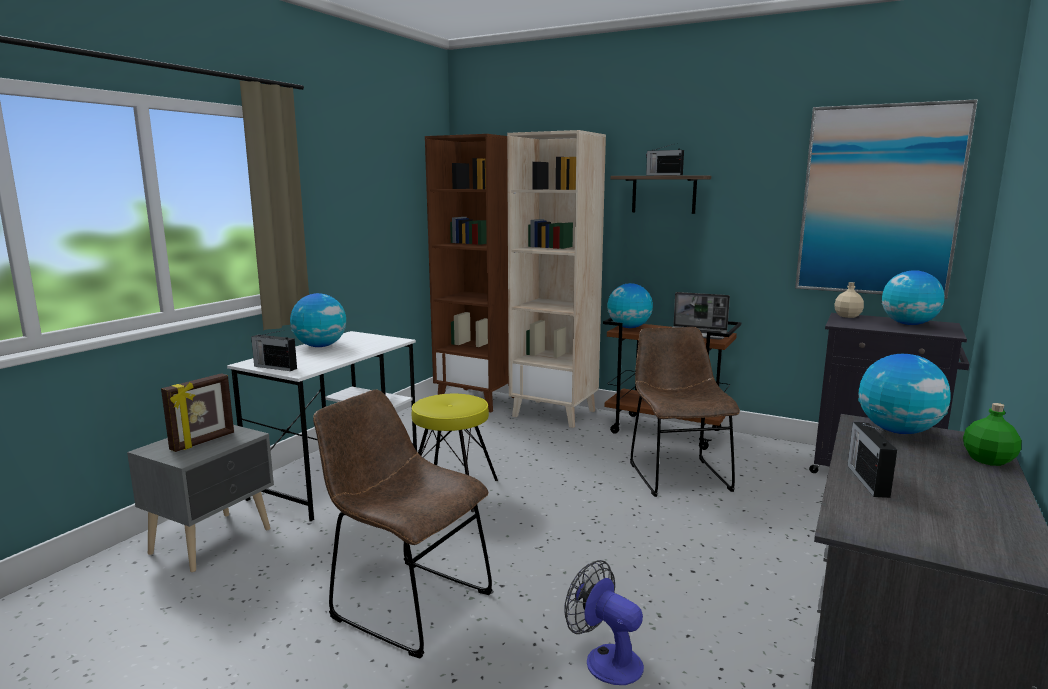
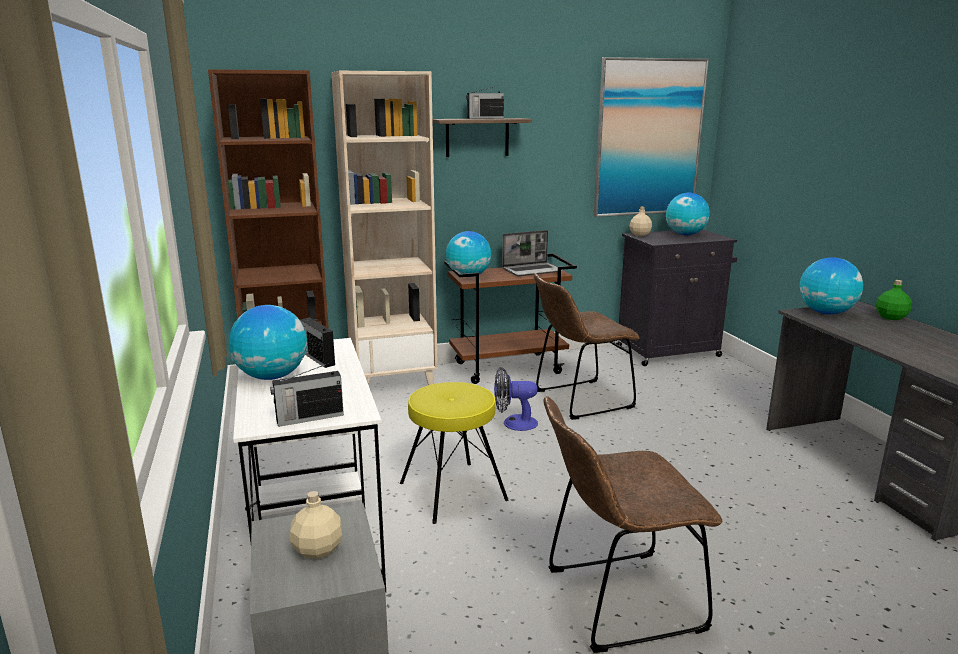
camera: 45 degrees left, 5 degrees up
(203, 442) = (317, 549): picture frame -> beige bottle
(605, 659) = (783, 550): fan -> fan (513, 423)
(677, 474) = (579, 400): brown chair -> brown chair turned 60 degrees counterclockwise
(867, 480) = (895, 347): radio -> radio (318, 358)

